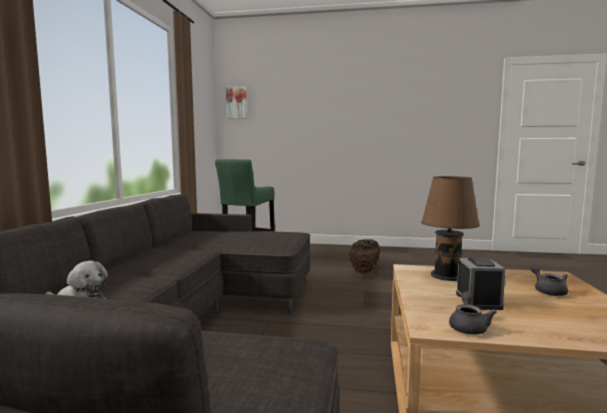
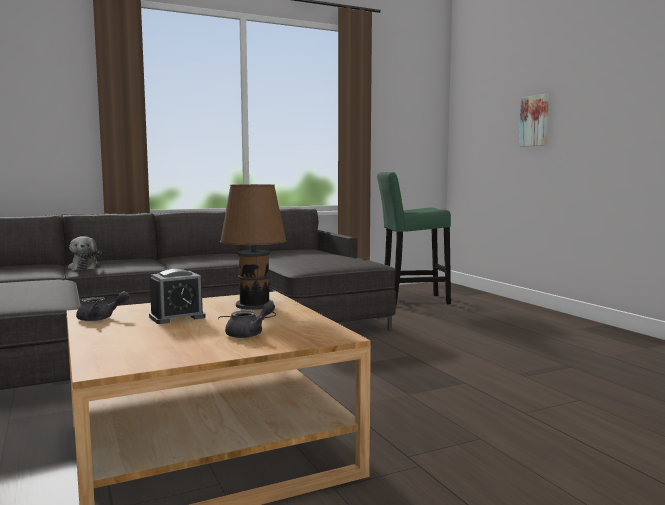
camera: 55 degrees right, 0 degrees up
(237, 102) = (467, 97): picture -> picture (535, 121)
(364, 271) = (486, 343): basket -> none

